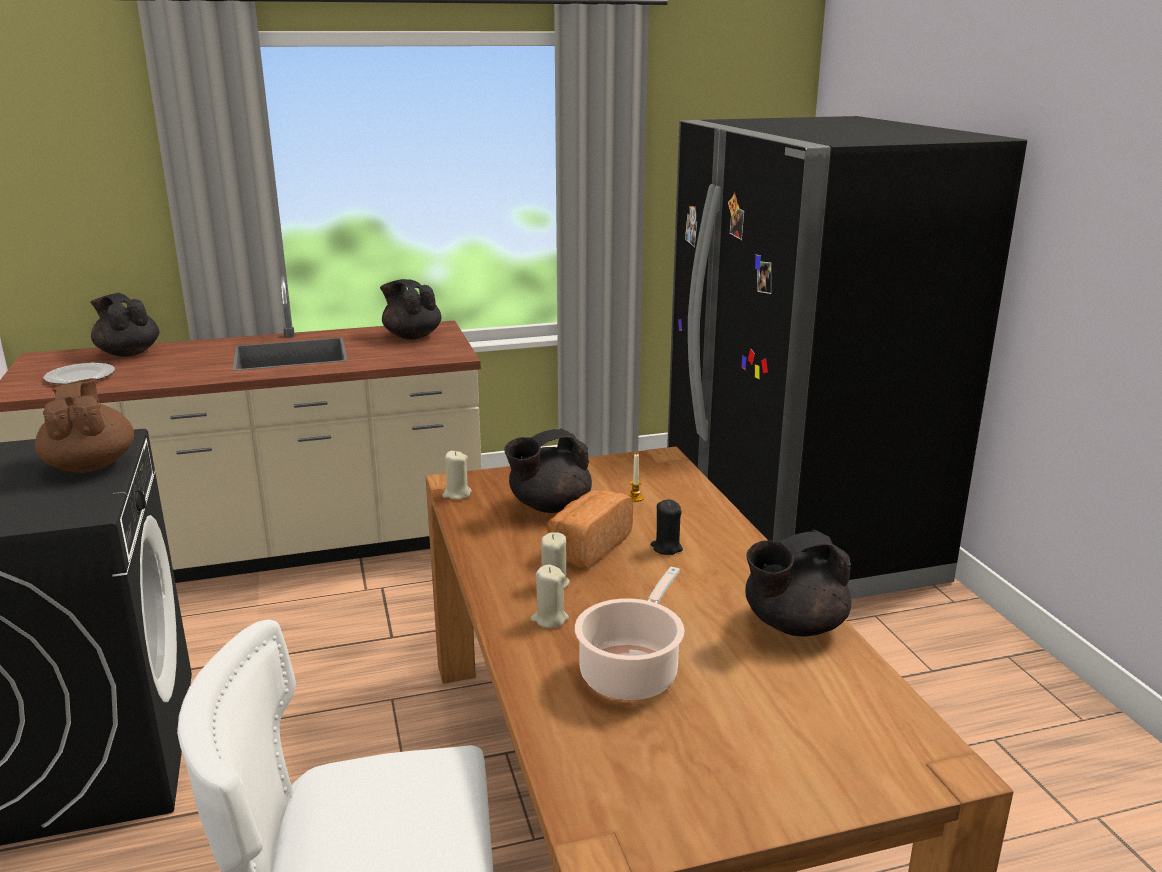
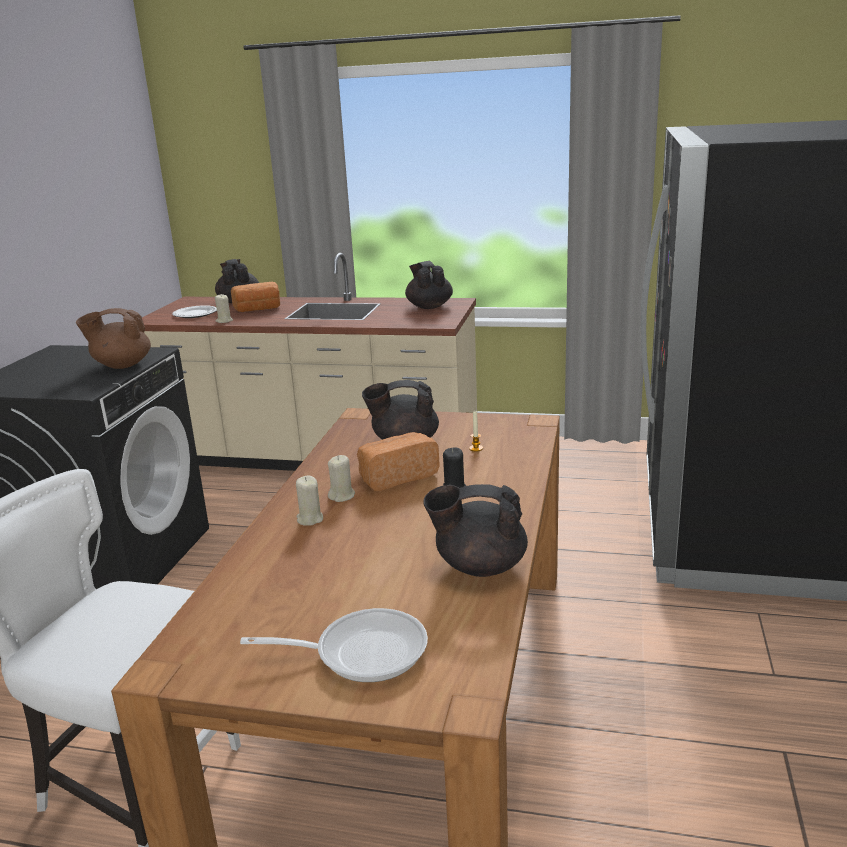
camera: 30 degrees right, 0 degrees up
(90, 465) = (121, 365): brown teapot -> brown teapot turned 105 degrees counterclockwise
(175, 361) = (258, 309): none -> bread
(457, 494) = (351, 424): beige candle -> beige candle (224, 321)
(631, 672) = (319, 567): cooking pot -> none
(791, 750) = (361, 652): none -> frying pan

